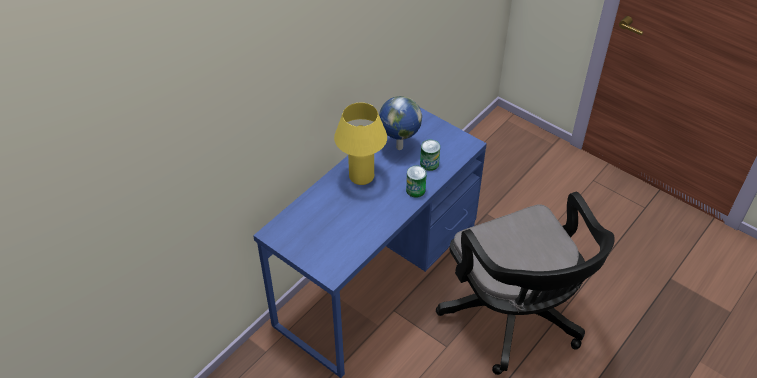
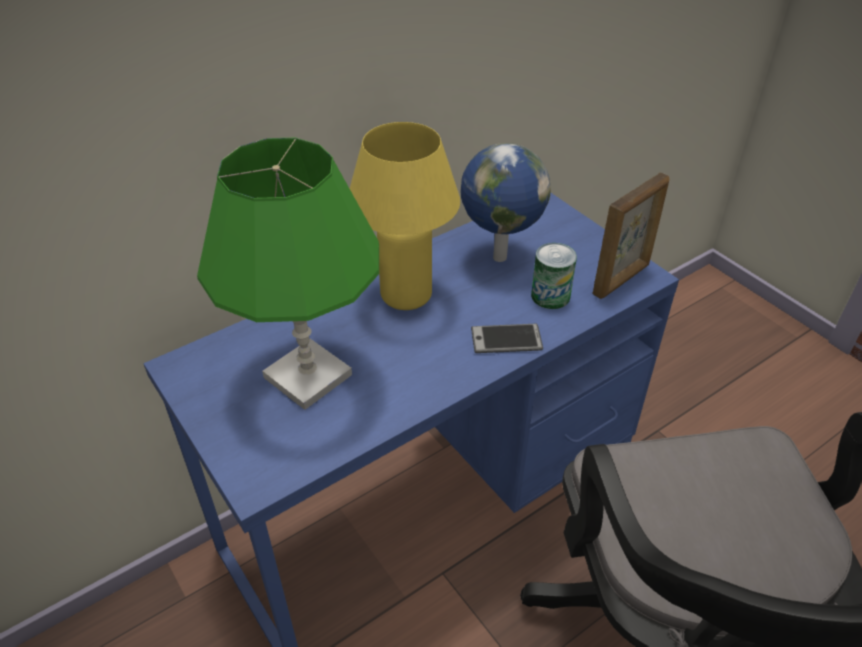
camera: 15 degrees right, 5 degrees down
(333, 225) = (308, 375): none -> green table lamp
(415, 190) = (506, 339): can -> phone
(460, 148) = (622, 279): none -> picture frame

